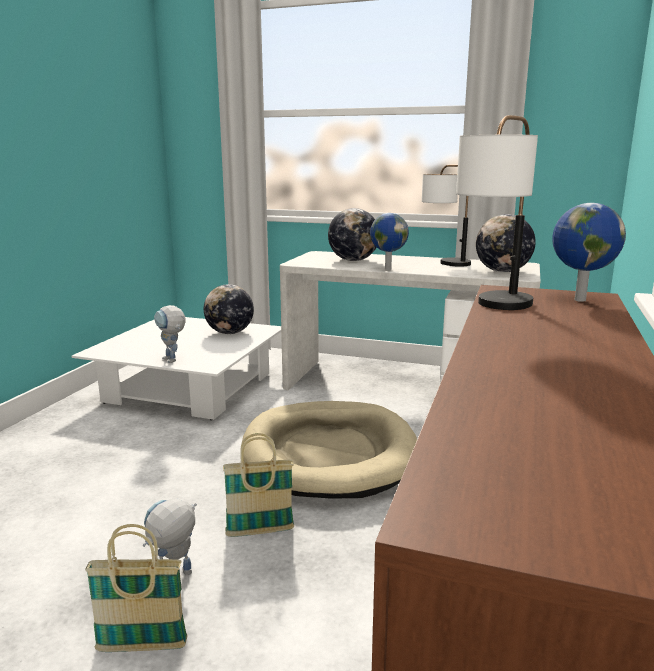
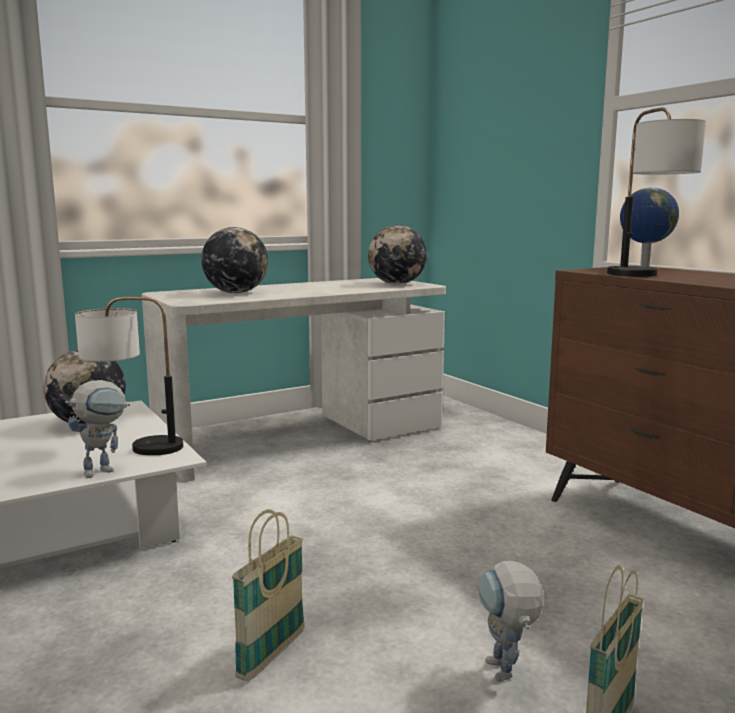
camera: 50 degrees left, 5 degrees down
(173, 361) = (104, 470): toy robot -> toy robot turned 45 degrees counterclockwise
(260, 531) = (467, 595): basket -> basket (272, 654)
(329, 454) = (370, 511): beige dog bed -> none
(387, 269) = (303, 294): globe -> none
(444, 261) = (319, 284): table lamp -> table lamp (134, 447)

